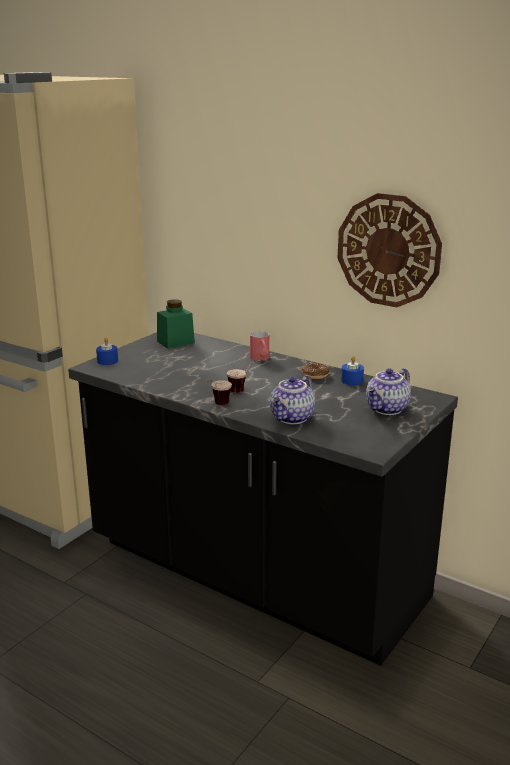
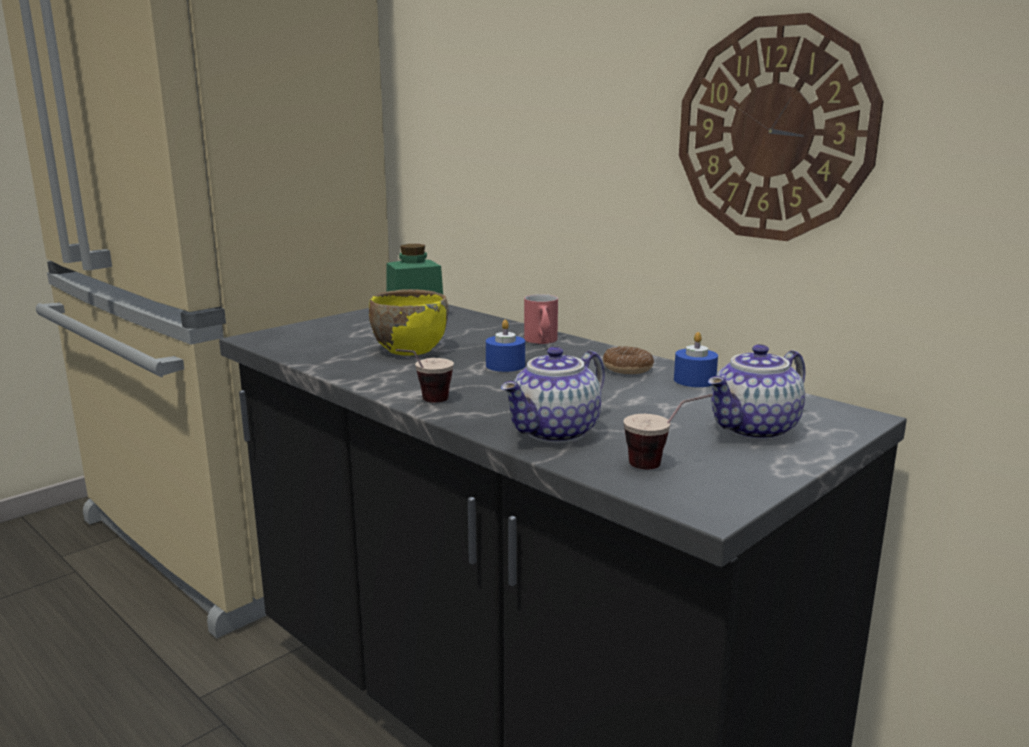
camera: 10 degrees right, 5 degrees down
(107, 361) = (288, 332): blue candle -> blue candle (505, 365)
(188, 369) = (409, 349): none -> yellow bowl
(244, 390) = (488, 383): cup -> cup (664, 465)

